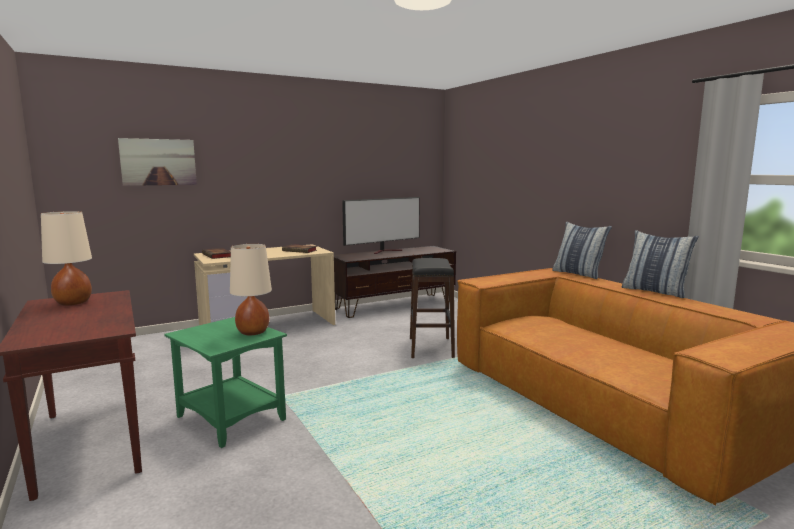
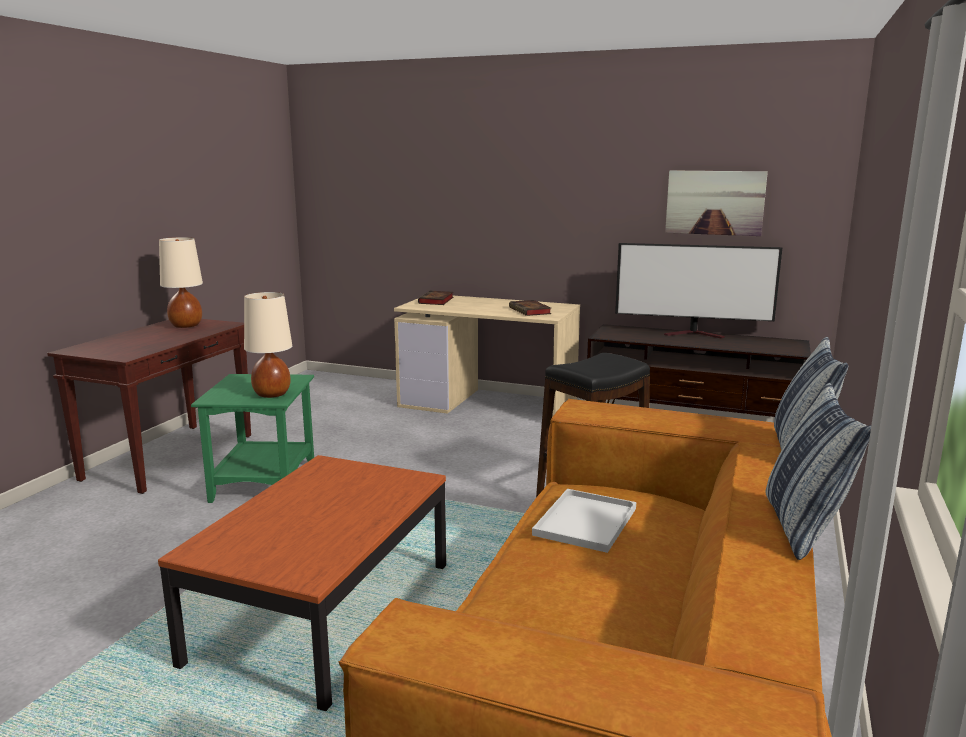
camera: 50 degrees right, 5 degrees up
(158, 162) = (400, 179): picture -> picture (714, 202)
(451, 449) = (325, 611): none -> brown coffee table
(545, 331) = (586, 522): none -> white tray

